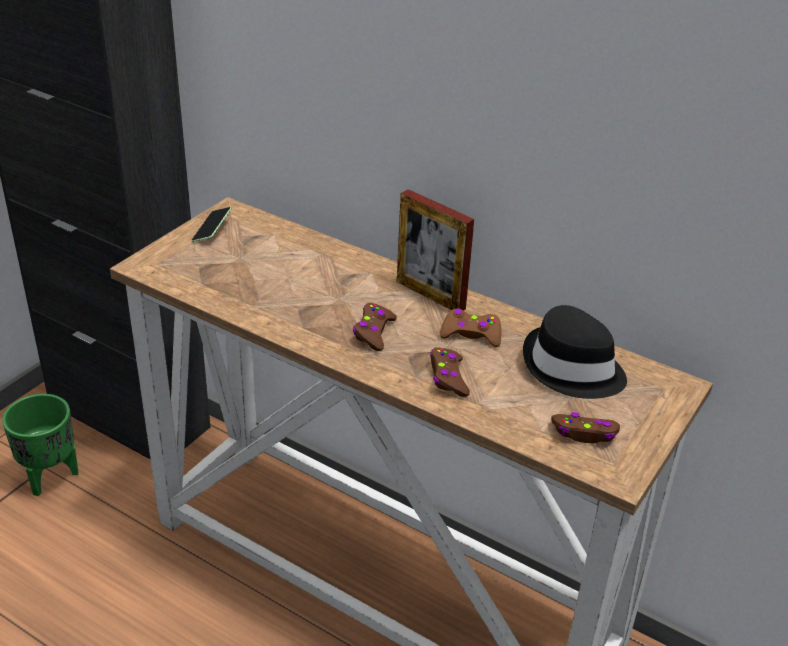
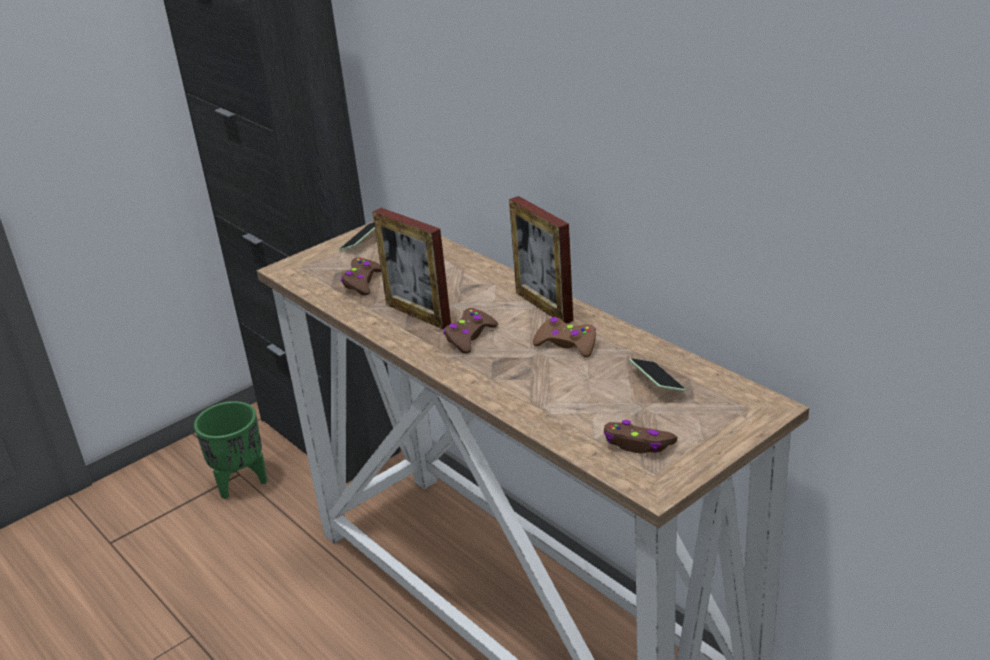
camera: 20 degrees right, 5 degrees down
(309, 310) = (418, 314): none -> picture frame
(448, 378) = (522, 382): brown game controller -> brown game controller (362, 282)
(572, 369) = (656, 382): black hat -> phone

